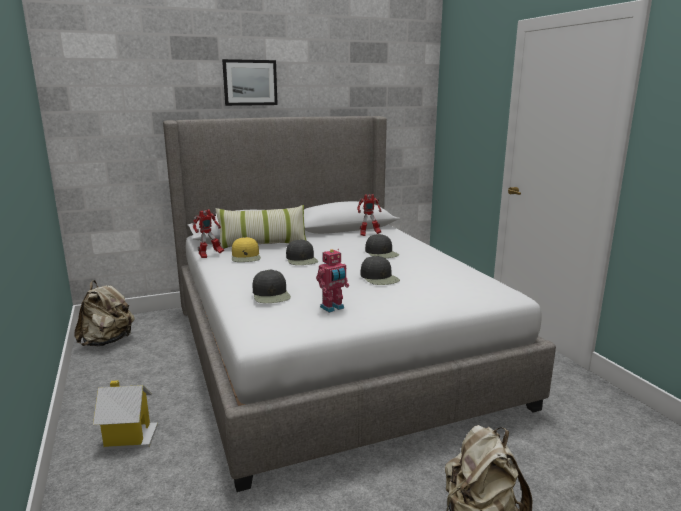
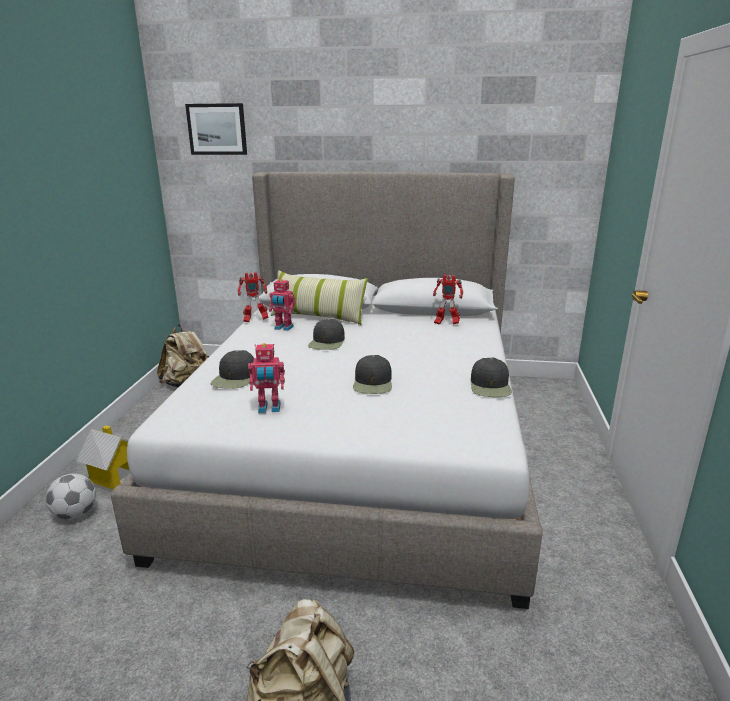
camera: 30 degrees right, 5 degrees up
(118, 477) = (75, 514): none -> football
(246, 257) = (283, 328): yellow cap -> toy robot
(250, 82) = (353, 130): picture -> picture (217, 129)
(381, 253) = (423, 351): black cap -> black cap (490, 386)

